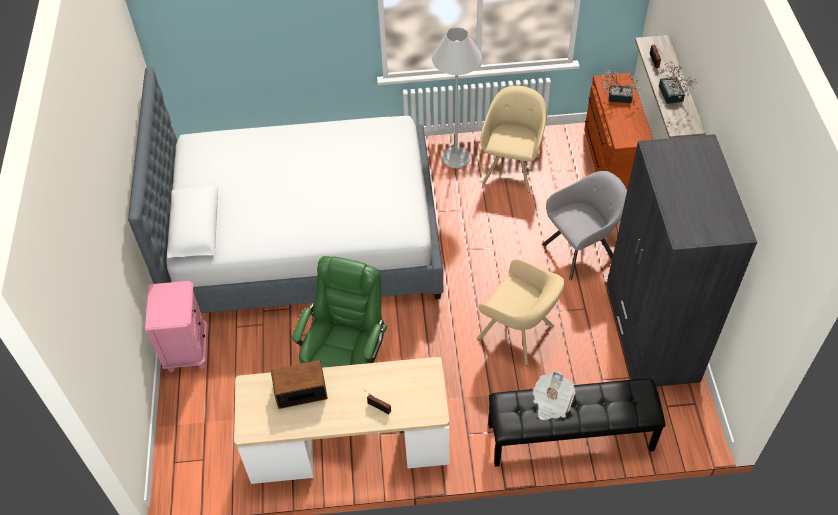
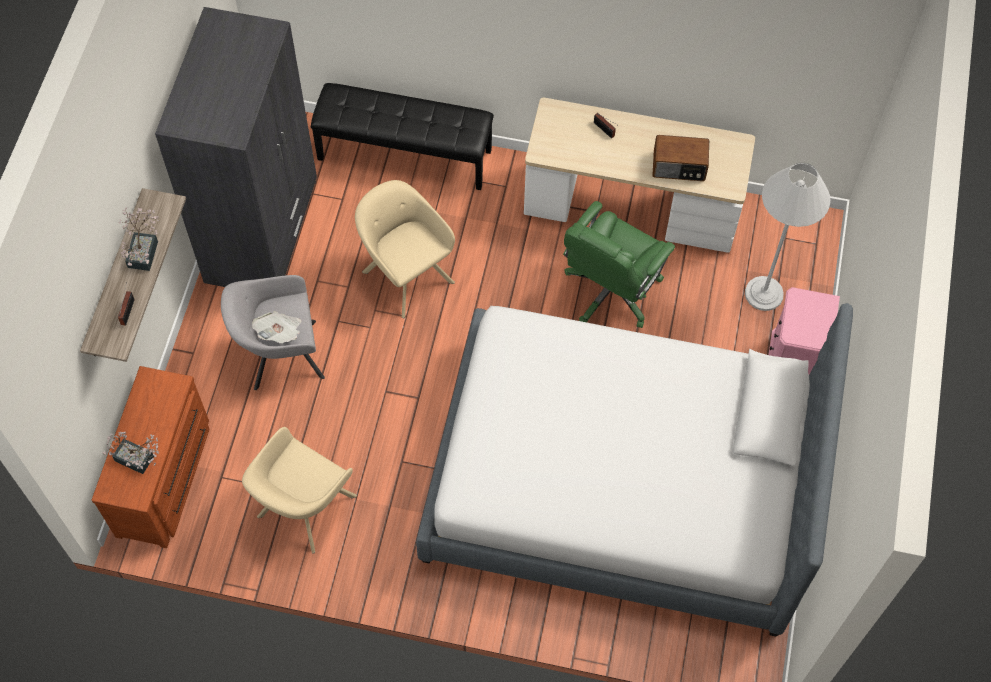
camera: 165 degrees left, 10 degrees up
(456, 157) = (373, 551): white floor lamp -> white floor lamp (764, 293)
(551, 402) = (424, 125): newspaper -> newspaper (280, 332)

